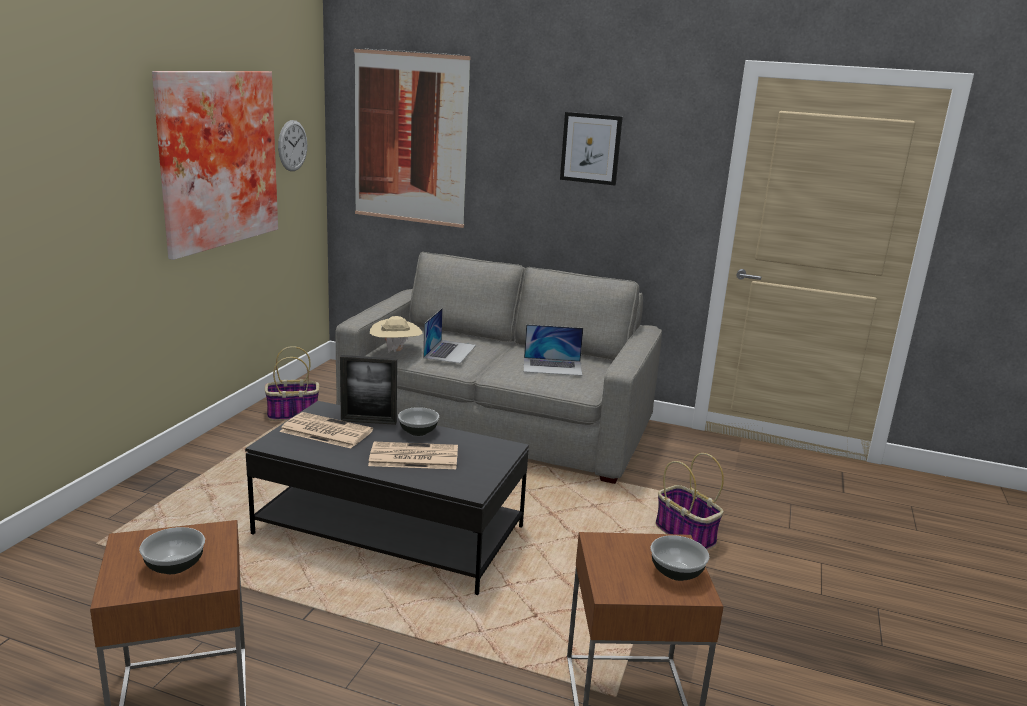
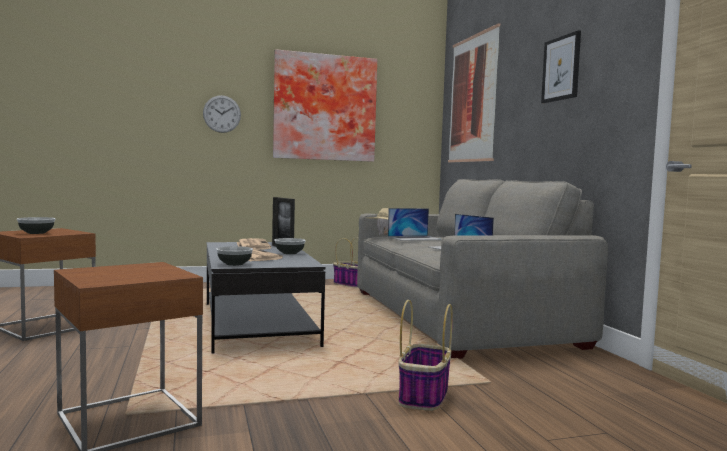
camera: 55 degrees right, 15 degrees down
(292, 145) = (402, 111): wall clock -> wall clock (222, 114)
(675, 572) = (125, 277): bowl -> bowl (234, 264)

